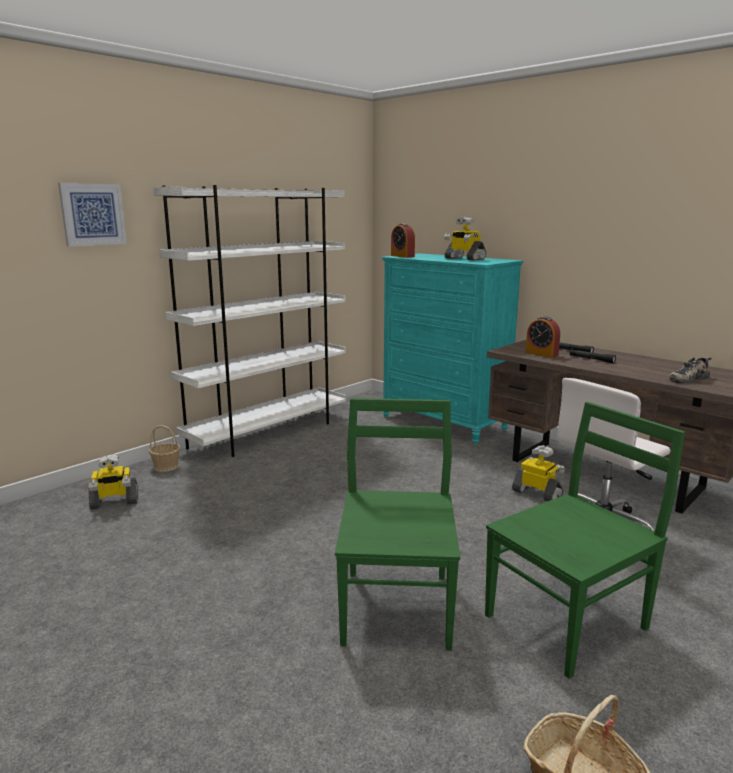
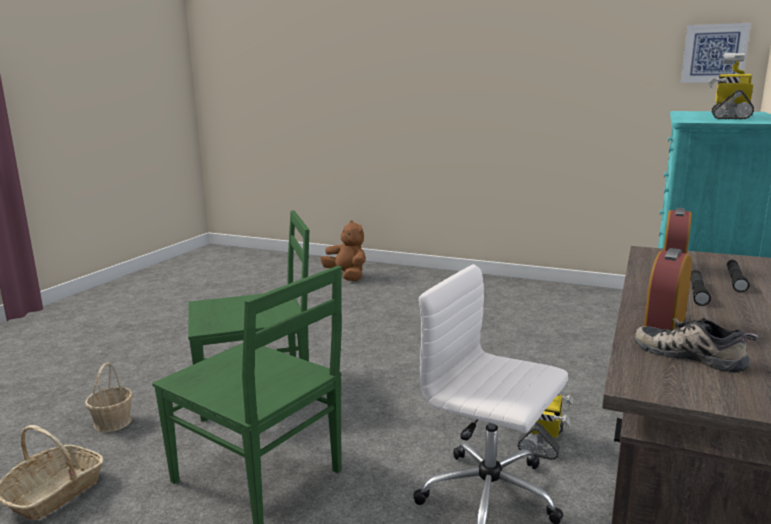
camera: 70 degrees right, 0 degrees up
(92, 214) = (398, 60): picture -> picture (714, 53)
(114, 502) = (347, 276): toy robot -> brown plush toy
(166, 466) = (413, 274): basket -> basket (113, 422)
(269, 432) = (522, 286): white bookcase -> none
(402, 256) = (693, 111): alarm clock -> alarm clock (664, 324)

